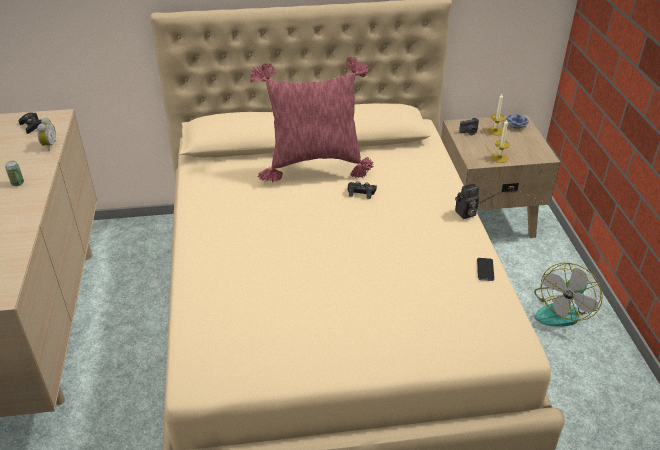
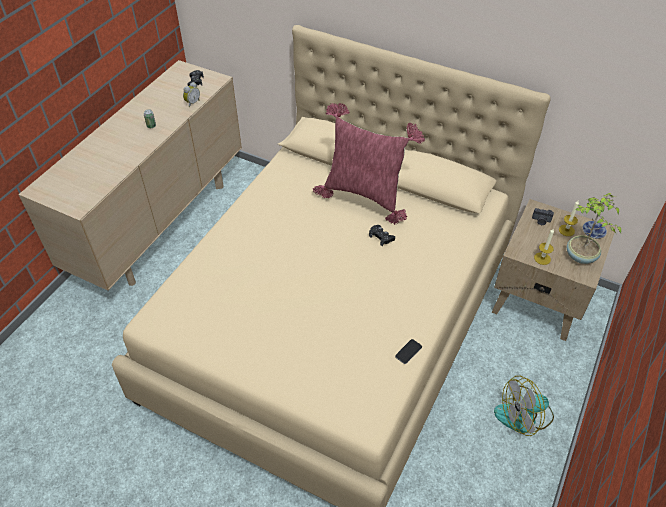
camera: 35 degrees right, 10 degrees up
(465, 214) = (442, 297): camera -> none
(525, 145) = (580, 257): none -> potted plant

